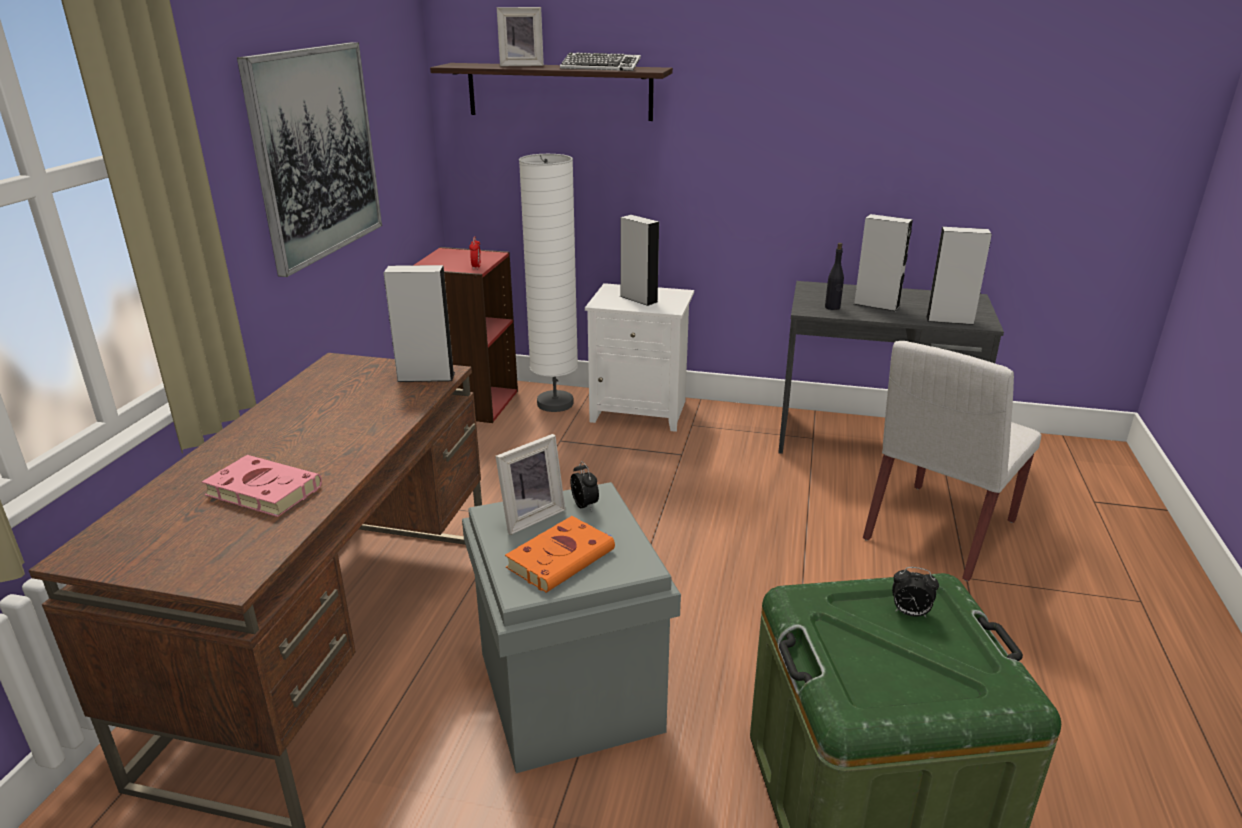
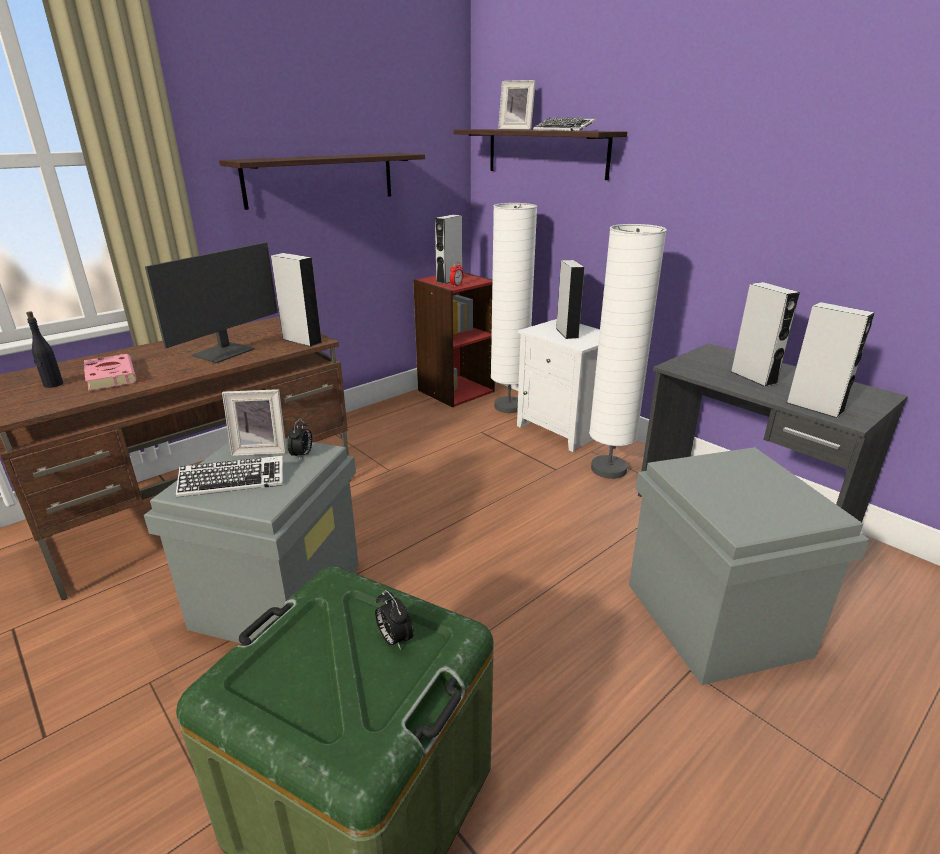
camera: 35 degrees right, 0 degrees up
(315, 153) = (321, 179): picture -> shelf
(357, 417) = (225, 352): none -> monitor
(453, 261) = (449, 280): none -> grey speaker
(562, 558) = (232, 482): orange book -> keyboard
(727, 437) = (609, 469): none -> white floor lamp
(832, 307) = (703, 370): black bottle -> black bottle (53, 384)
(939, 531) = (713, 617): white chair -> grey storage box

